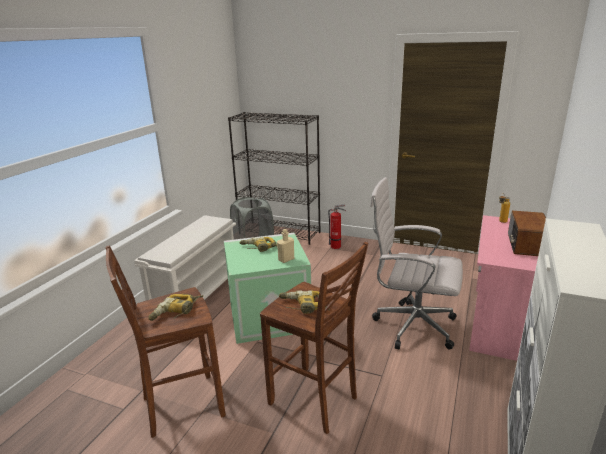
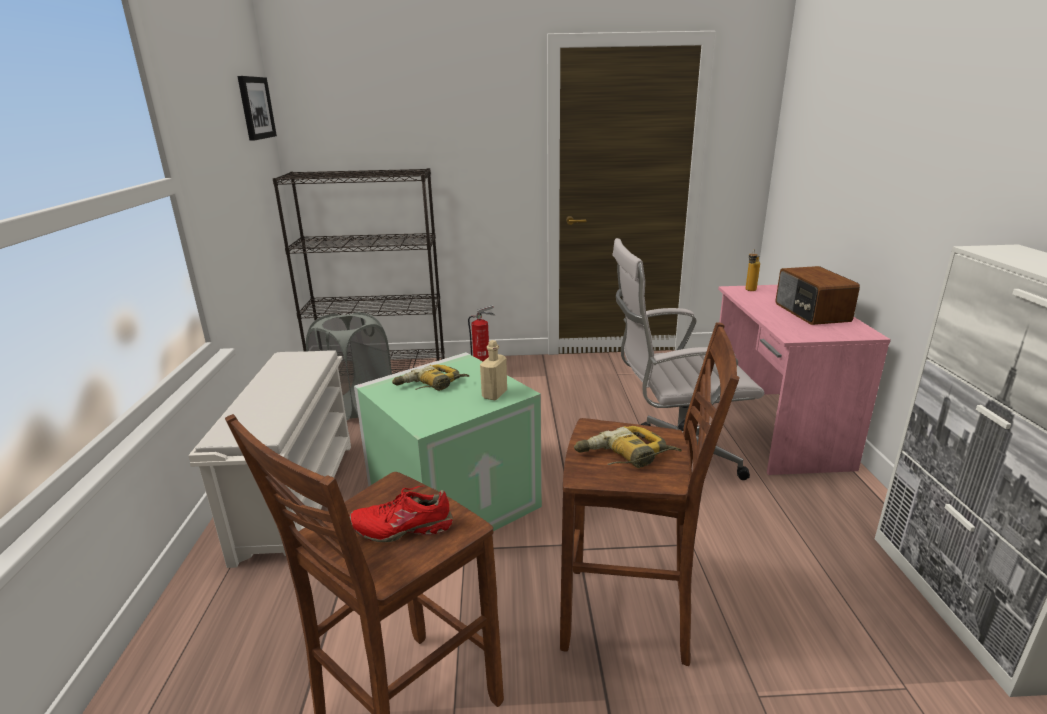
camera: 25 degrees left, 0 degrees up
(176, 312) = (402, 527): power drill -> red shoe
(223, 78) = (255, 108): none -> picture

